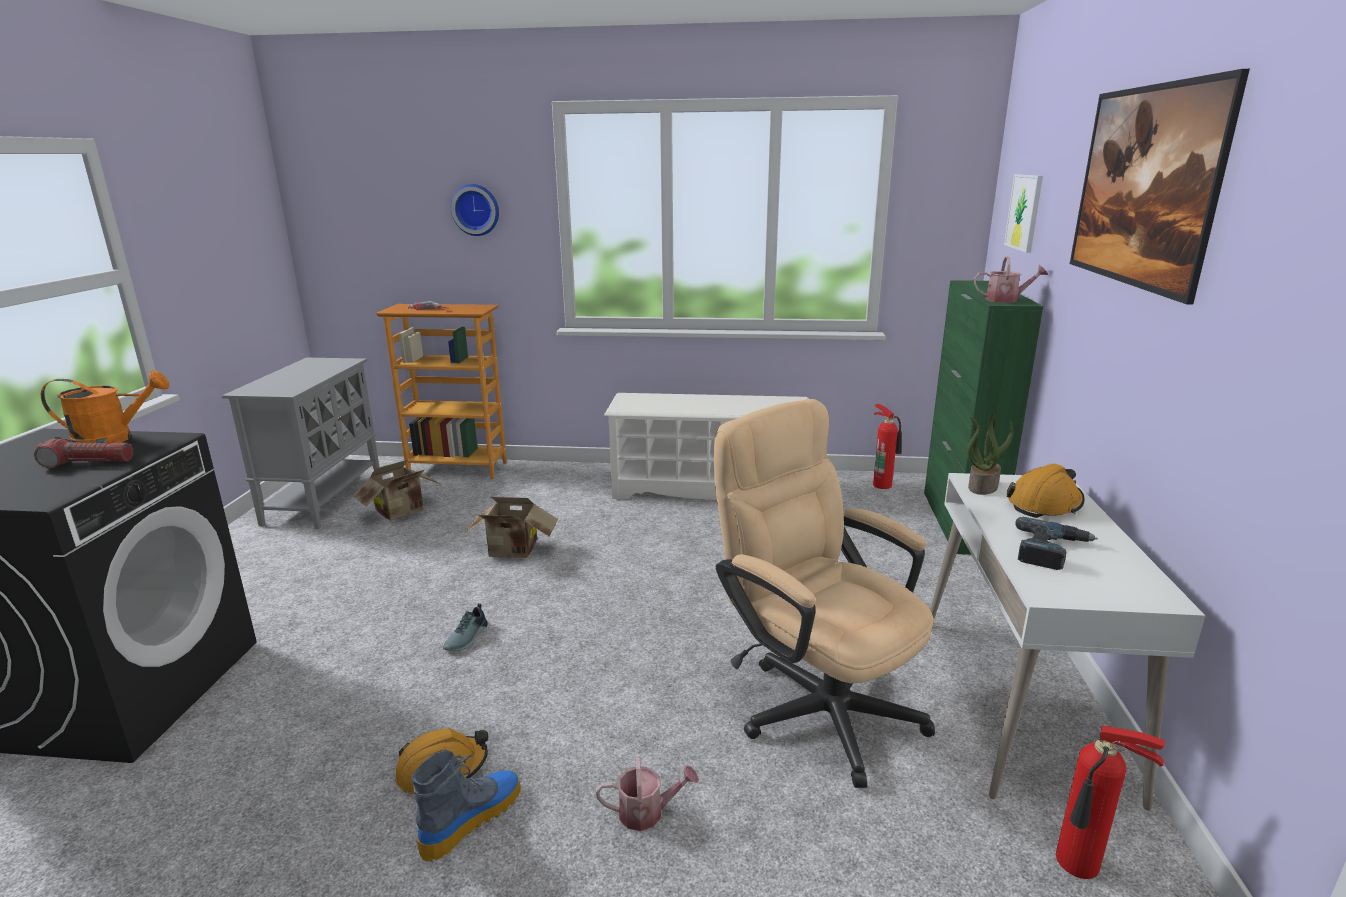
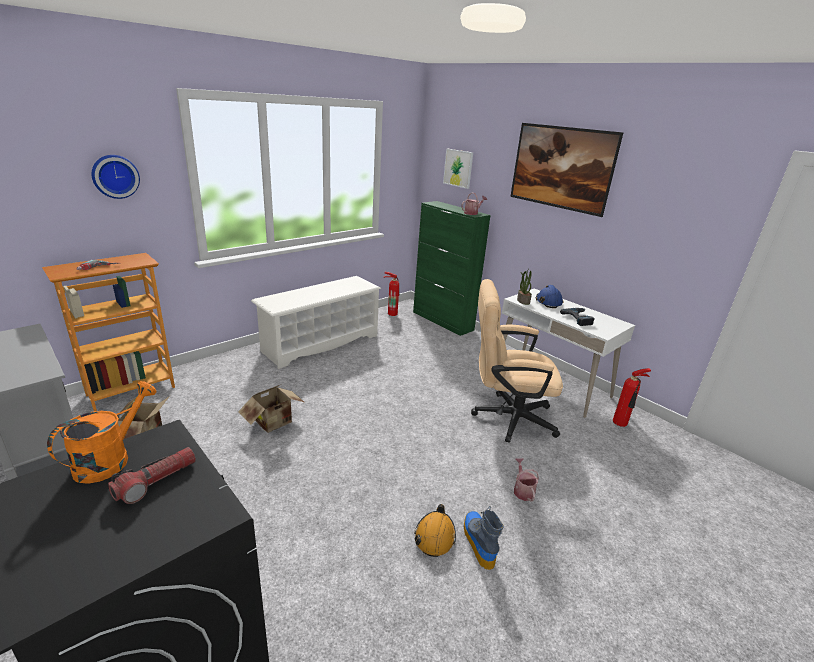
camera: 50 degrees left, 5 degrees up
(468, 638) = (336, 478): shoe -> none
(647, 812) = (522, 490): watering can -> watering can turned 45 degrees counterclockwise
(1045, 504) = (548, 302): orange hard hat -> blue hard hat

